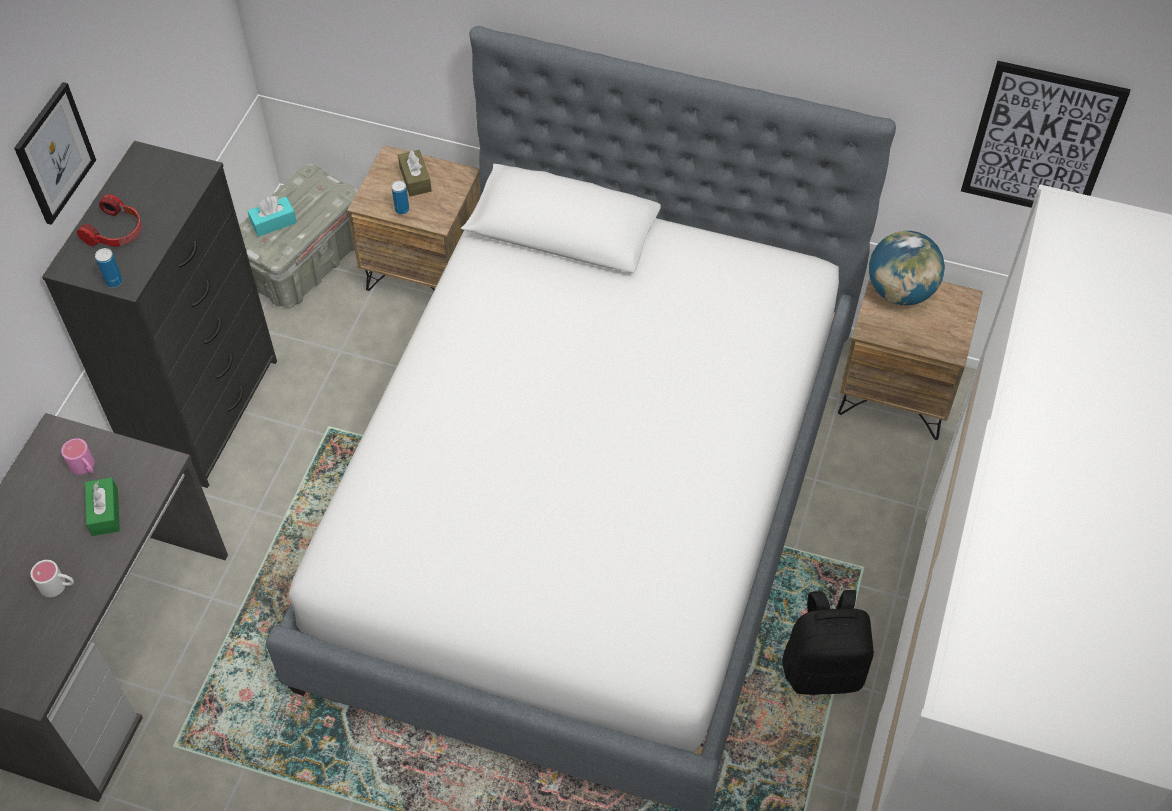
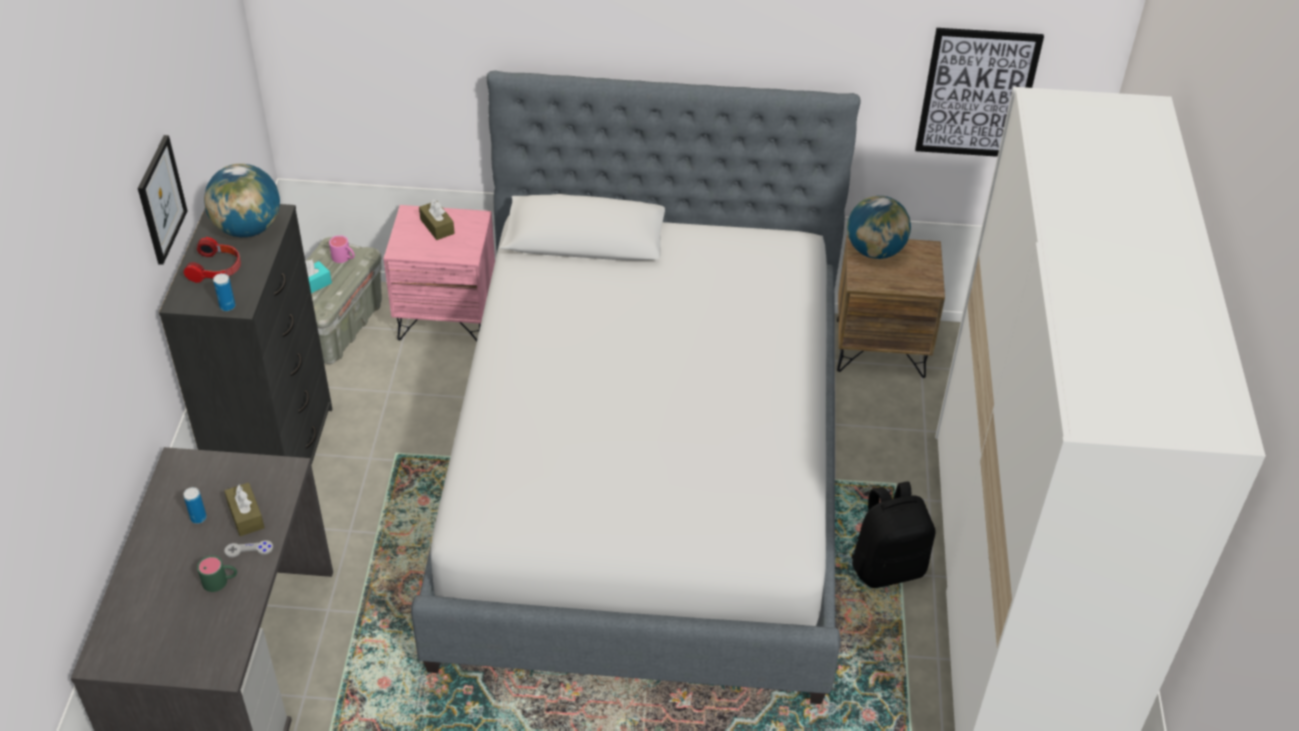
camera: 15 degrees left, 10 degrees down
(58, 586) = (220, 581): white mug -> green mug
(85, 467) = (216, 483): pink mug -> pink mug (344, 258)
(97, 554) = (249, 549): none -> grey game controller
(105, 512) = (246, 515): green tissue box -> brown tissue box
(164, 185) = (248, 228): none -> globe
(402, 209) = (432, 251): can -> can (198, 518)
(426, 271) = (447, 317): brown nightstand -> pink nightstand

